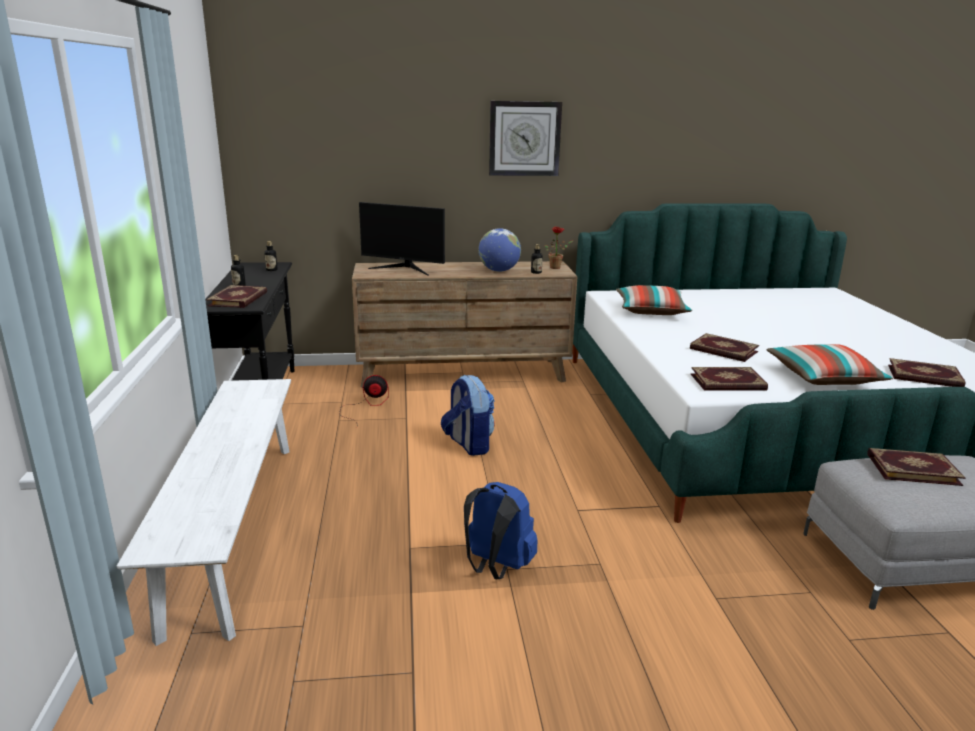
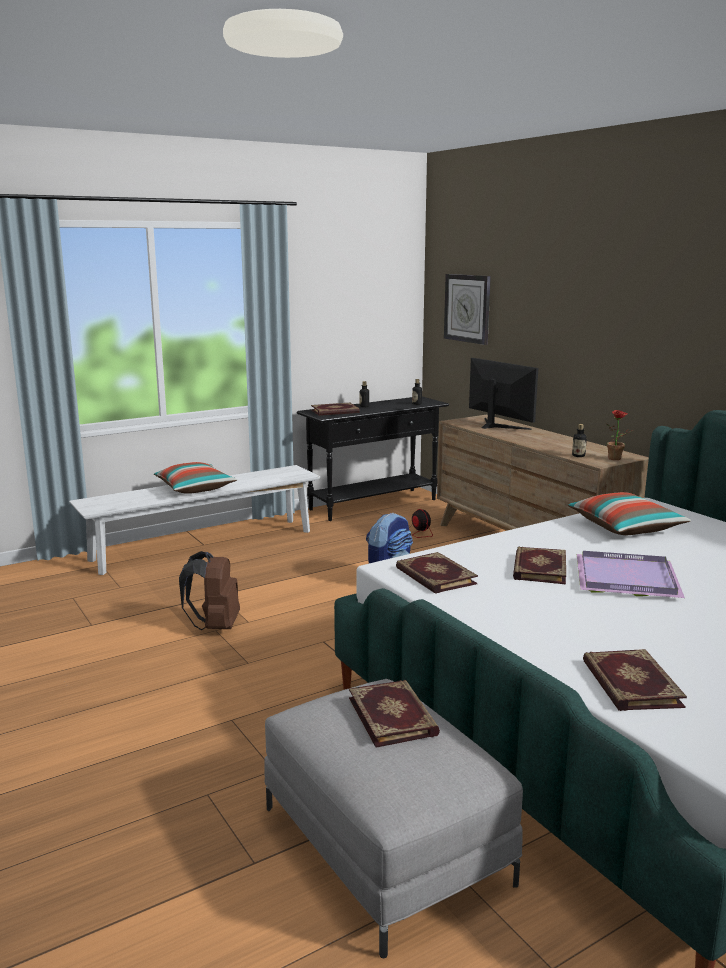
camera: 65 degrees right, 5 degrees down
(404, 268) = (497, 425): monitor -> monitor turned 150 degrees clockwise
(496, 567) = (215, 626): blue backpack -> brown backpack
(499, 271) = (555, 446): globe -> none
(524, 138) = (624, 307): wall clock -> wall clock (467, 308)
(751, 335) = (628, 578): none -> purple tray
(823, 378) = (522, 620): pillow -> pillow (195, 488)

